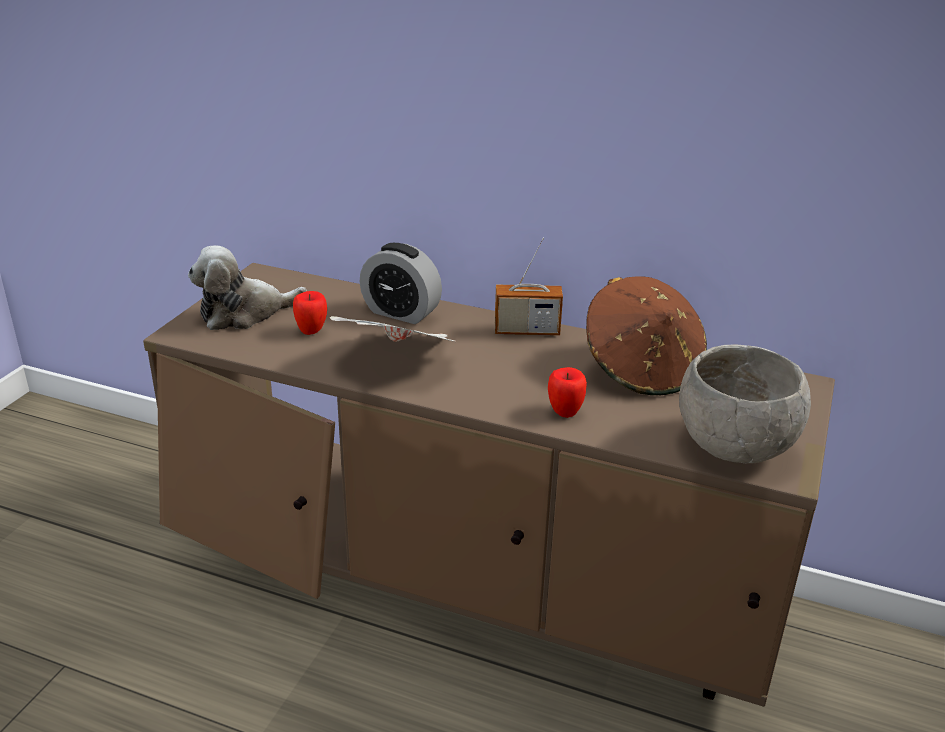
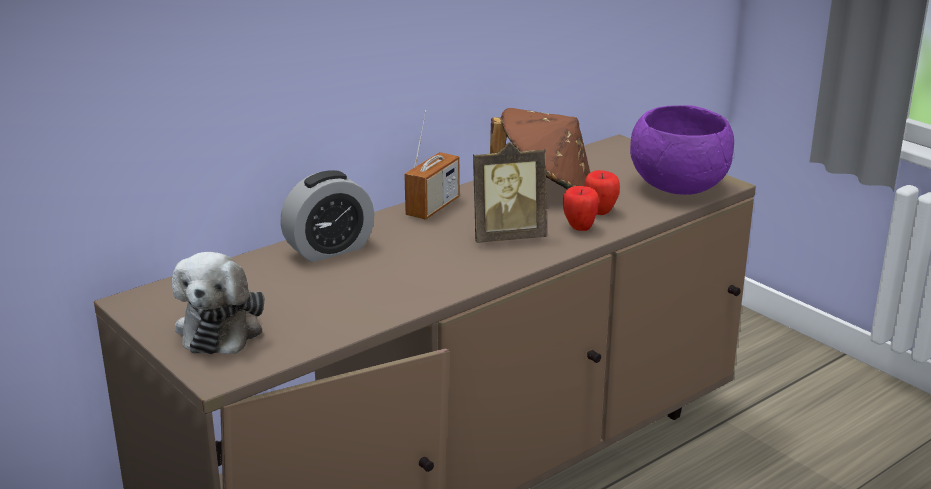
camera: 60 degrees left, 5 degrees down
(311, 331) = (312, 300): apple -> apple (600, 211)
(400, 359) = (420, 270): newspaper -> none
(506, 380) = (507, 236): none -> picture frame
(732, 447) = (677, 189): grey bowl -> purple bowl

